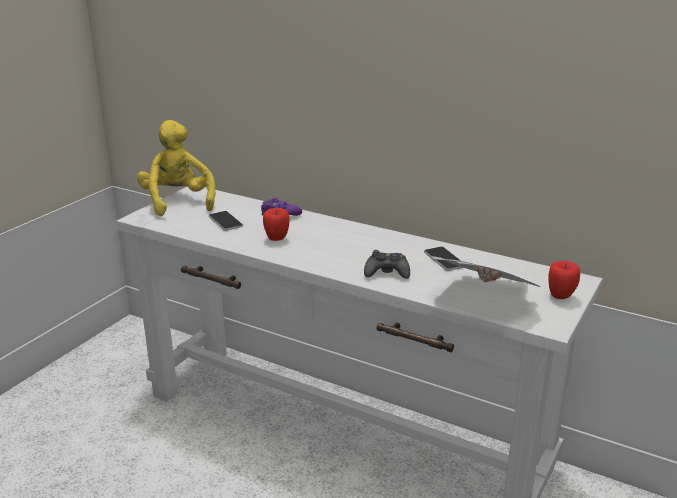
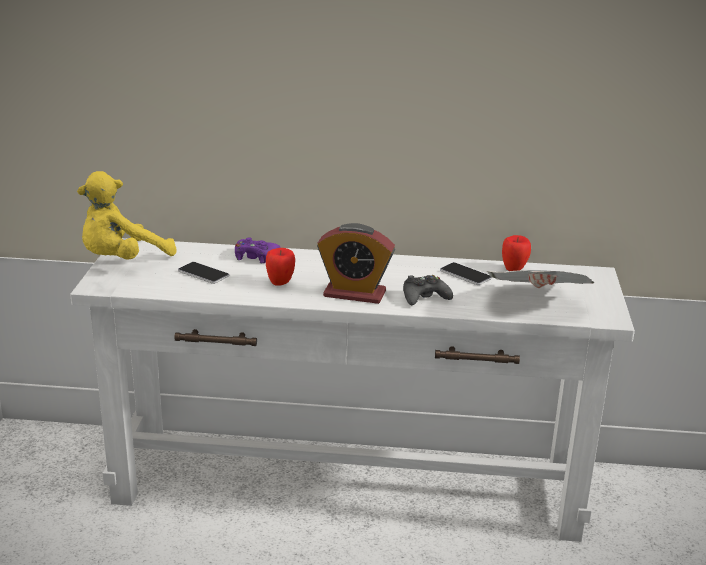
camera: 25 degrees left, 0 degrees up
(178, 202) = (122, 260): yellow plush toy -> yellow plush toy turned 90 degrees counterclockwise
(329, 258) = (354, 294): none -> alarm clock
(561, 297) = (596, 291): apple -> apple (514, 269)

